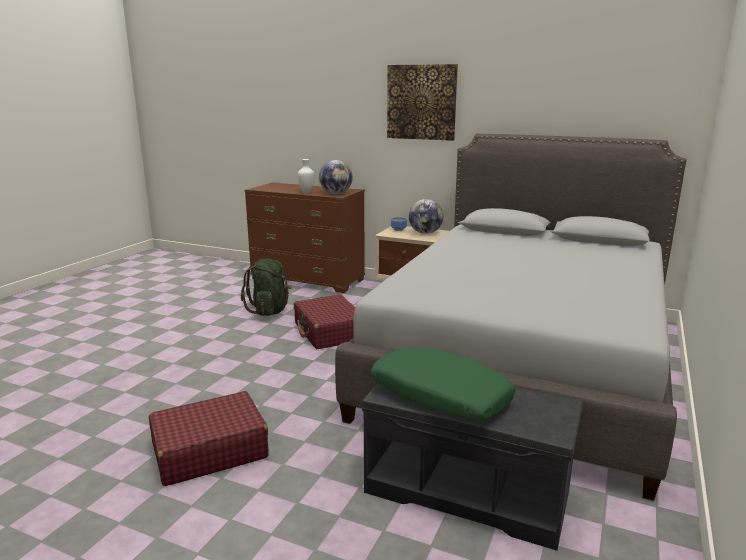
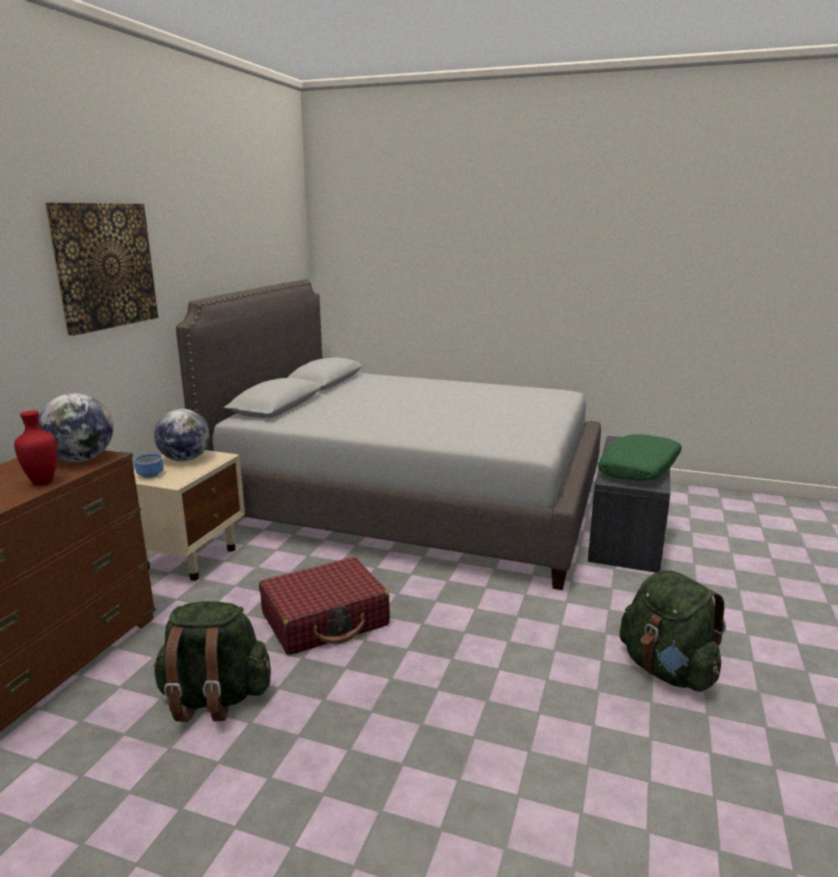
camera: 95 degrees left, 0 degrees up
(209, 451) = (667, 670): red suitcase -> green backpack
(306, 192) = (44, 483): white vase -> red vase

